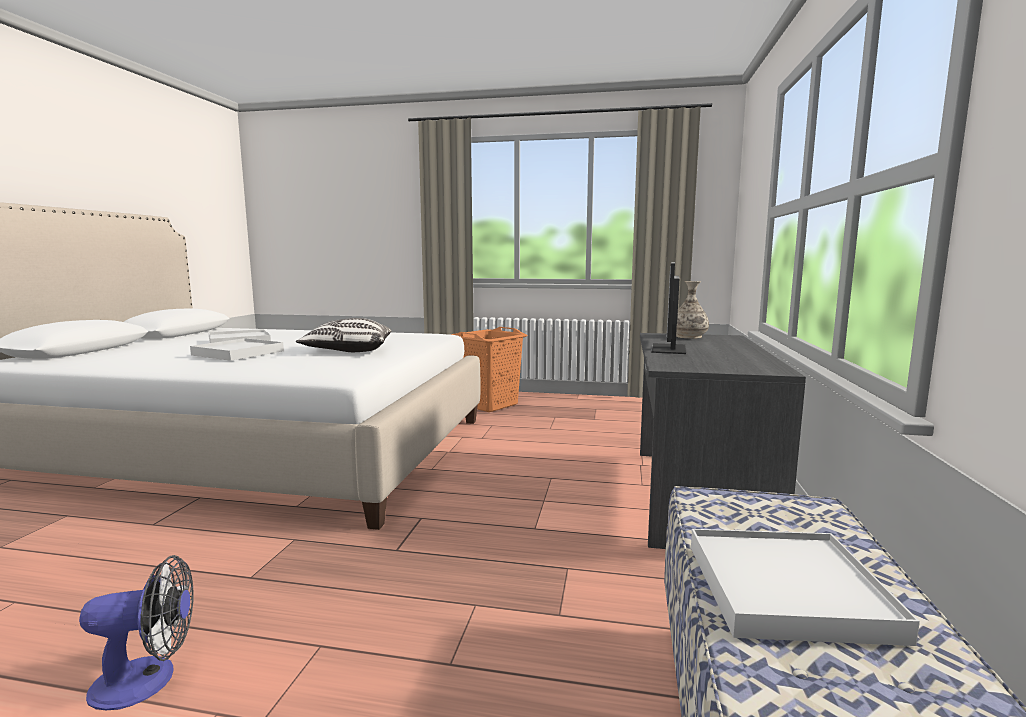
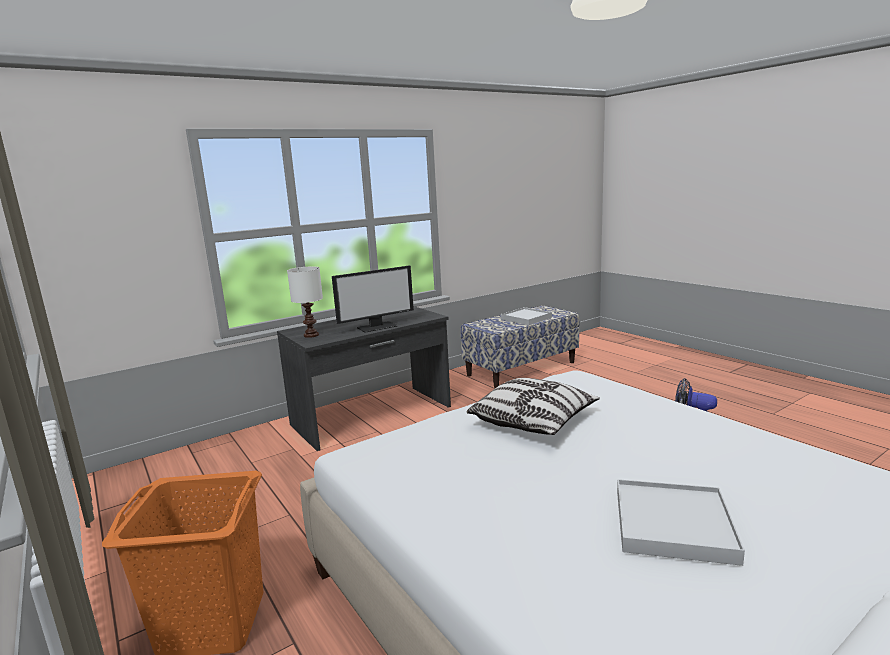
camera: 135 degrees left, 5 degrees up
(238, 353) = (666, 447): white tray -> none
(689, 336) = (310, 335): vase -> white table lamp

